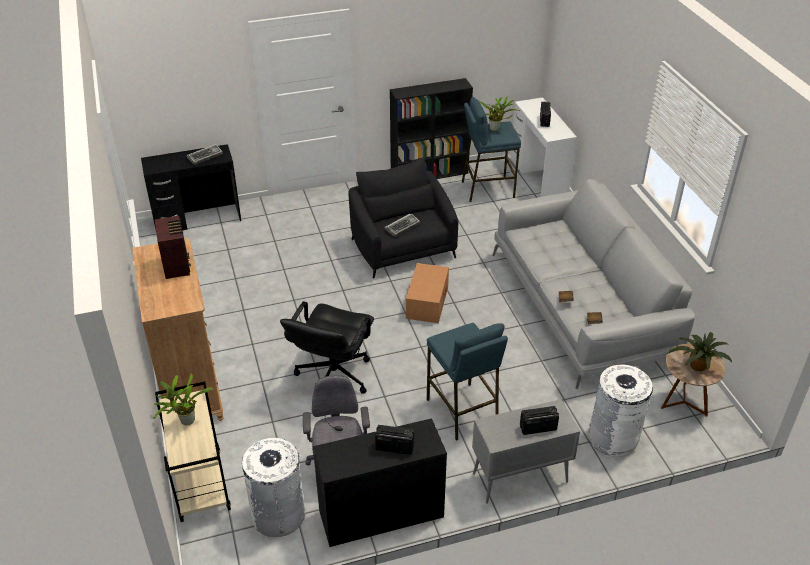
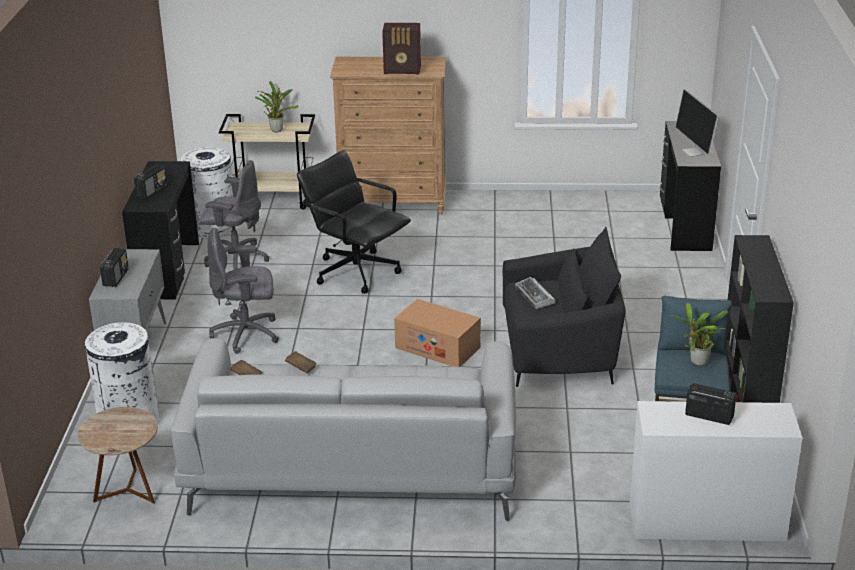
camera: 110 degrees right, 10 degrees down
(205, 156) = (694, 152): keyboard -> monitor
(462, 412) = (247, 334): blue stool -> grey office chair
(696, 366) = (112, 428): potted plant -> none

